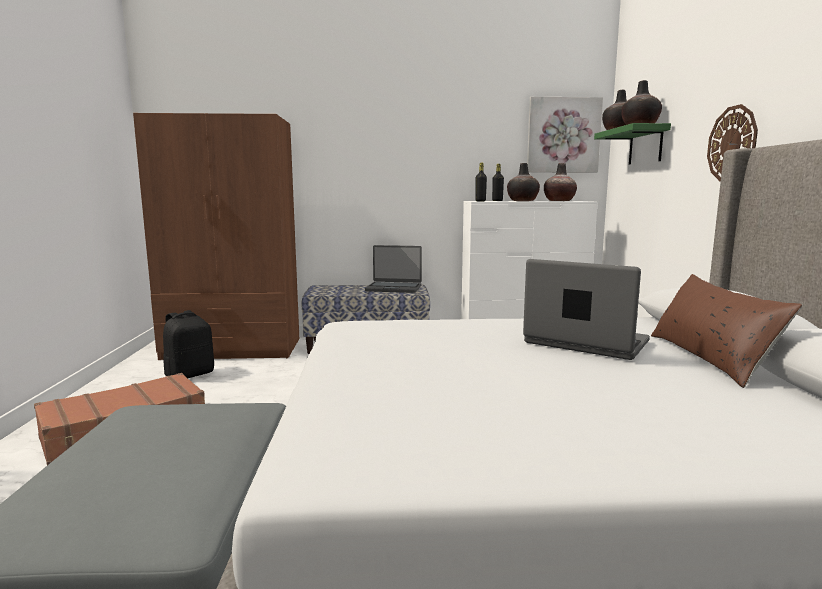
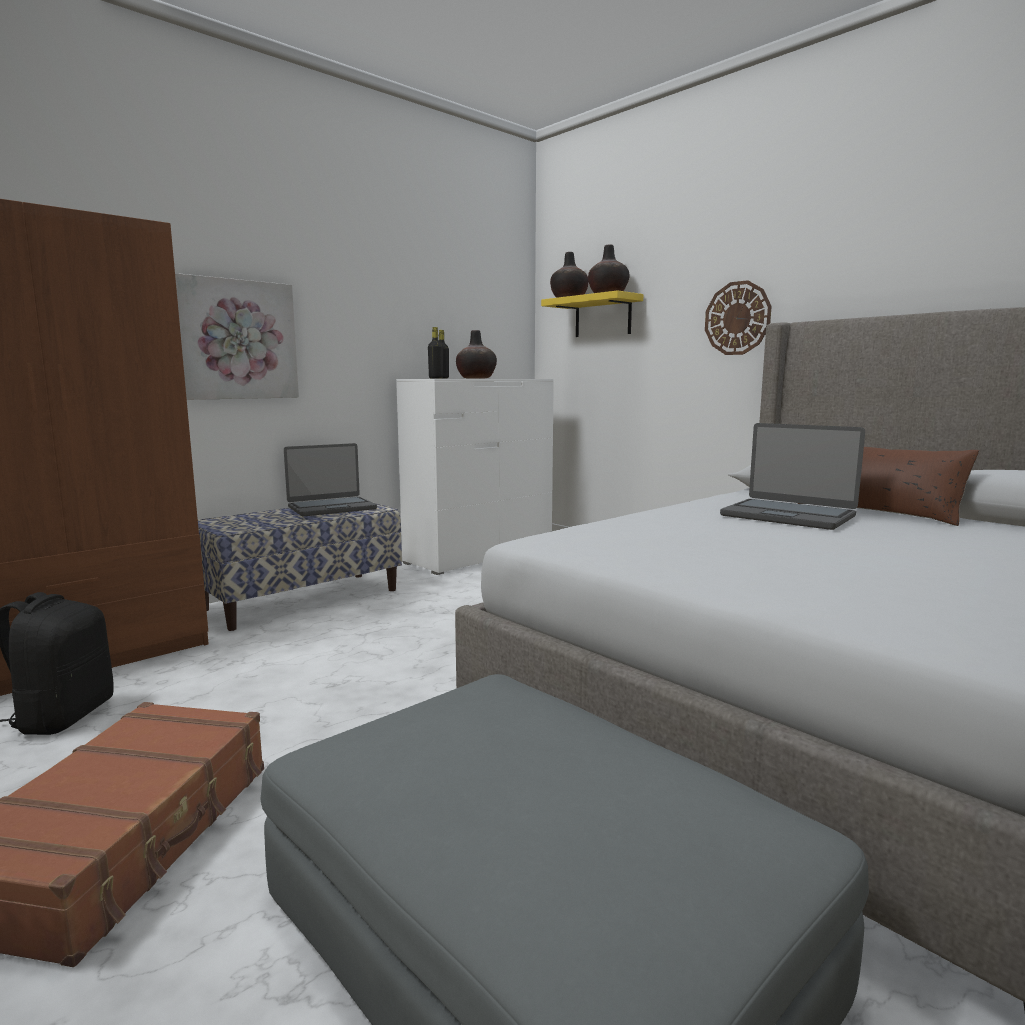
camera: 40 degrees left, 0 degrees up
(559, 201) = (511, 378): vase -> none
(563, 135) = (494, 299): picture -> picture (237, 340)
(585, 342) = (788, 516): laptop -> laptop turned 135 degrees counterclockwise
(645, 146) = (603, 317): green shelf -> yellow shelf

